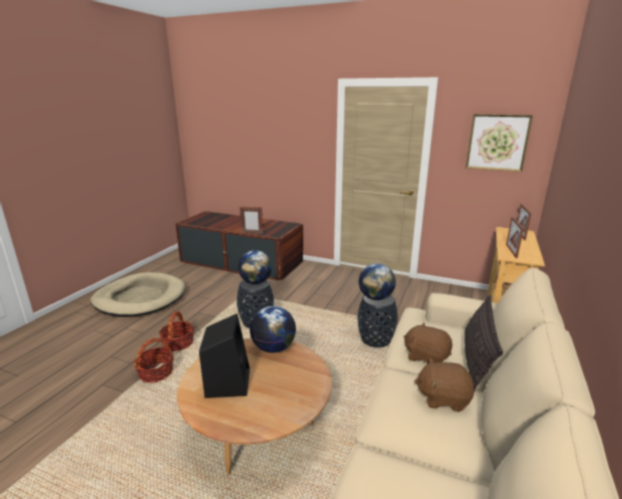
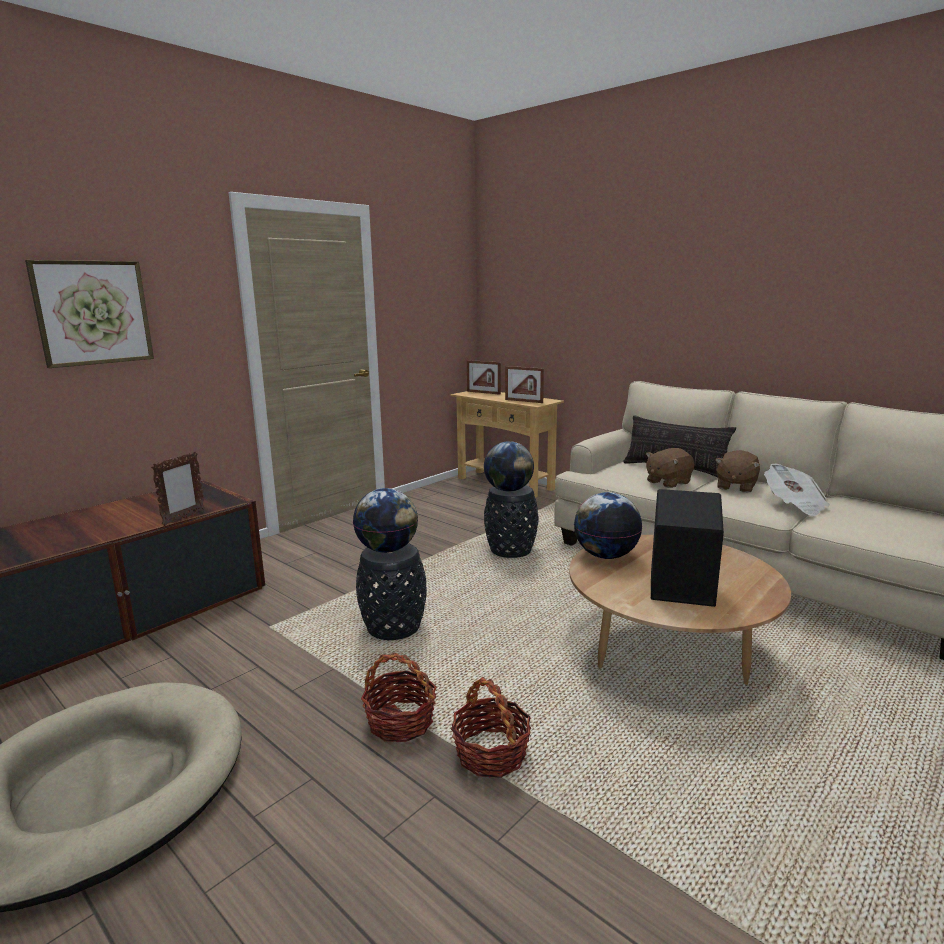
camera: 70 degrees left, 5 degrees down
(417, 443) = (794, 505): none -> newspaper
(497, 142) = (435, 291): picture -> picture (93, 313)

